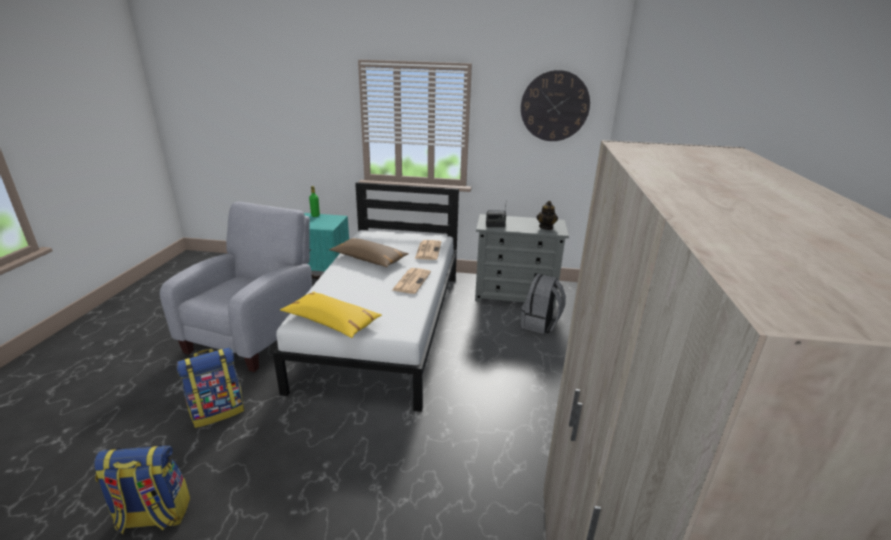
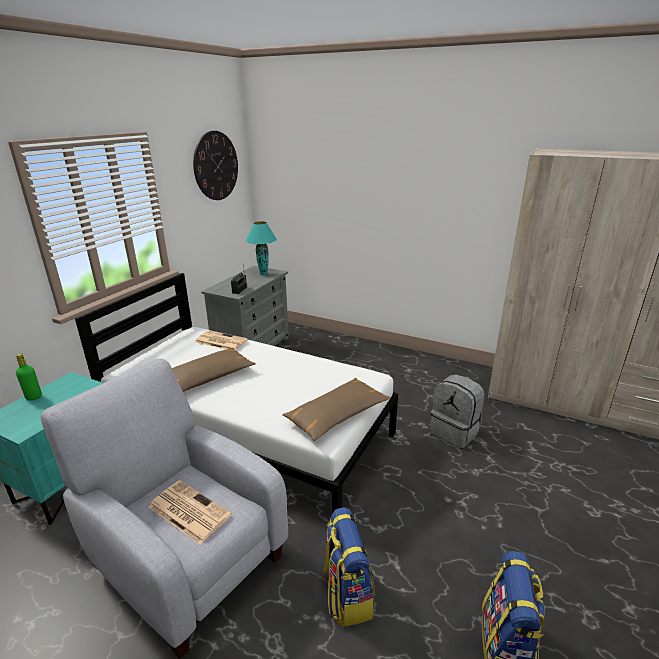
camera: 70 degrees left, 0 degrees up
(331, 321) = (337, 416): yellow pillow -> brown pillow
(411, 281) = (281, 360): newspaper -> newspaper (188, 511)
(540, 324) = (307, 350): grey backpack -> grey backpack (455, 431)
(546, 227) = (263, 274): teapot -> turquoise table lamp

